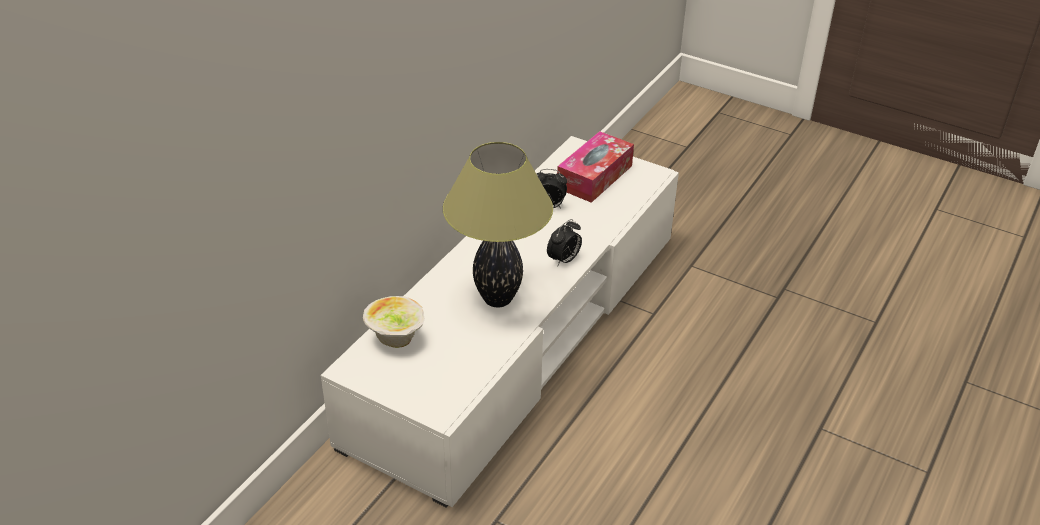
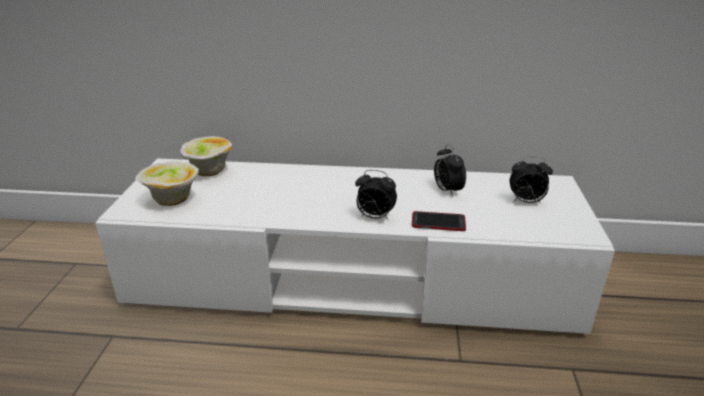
camera: 65 degrees right, 10 degrees down
(442, 375) = (172, 200): none -> bowl
(498, 298) = (290, 199): table lamp -> none
(594, 177) = (526, 202): tissue box -> alarm clock
(594, 231) = (438, 222): none -> phone

